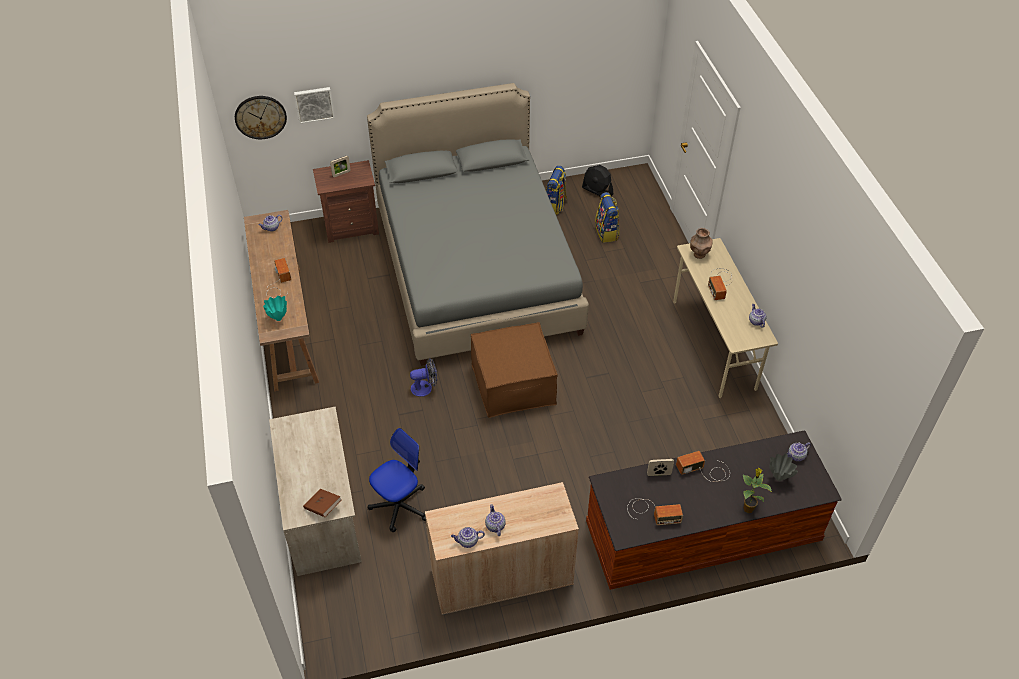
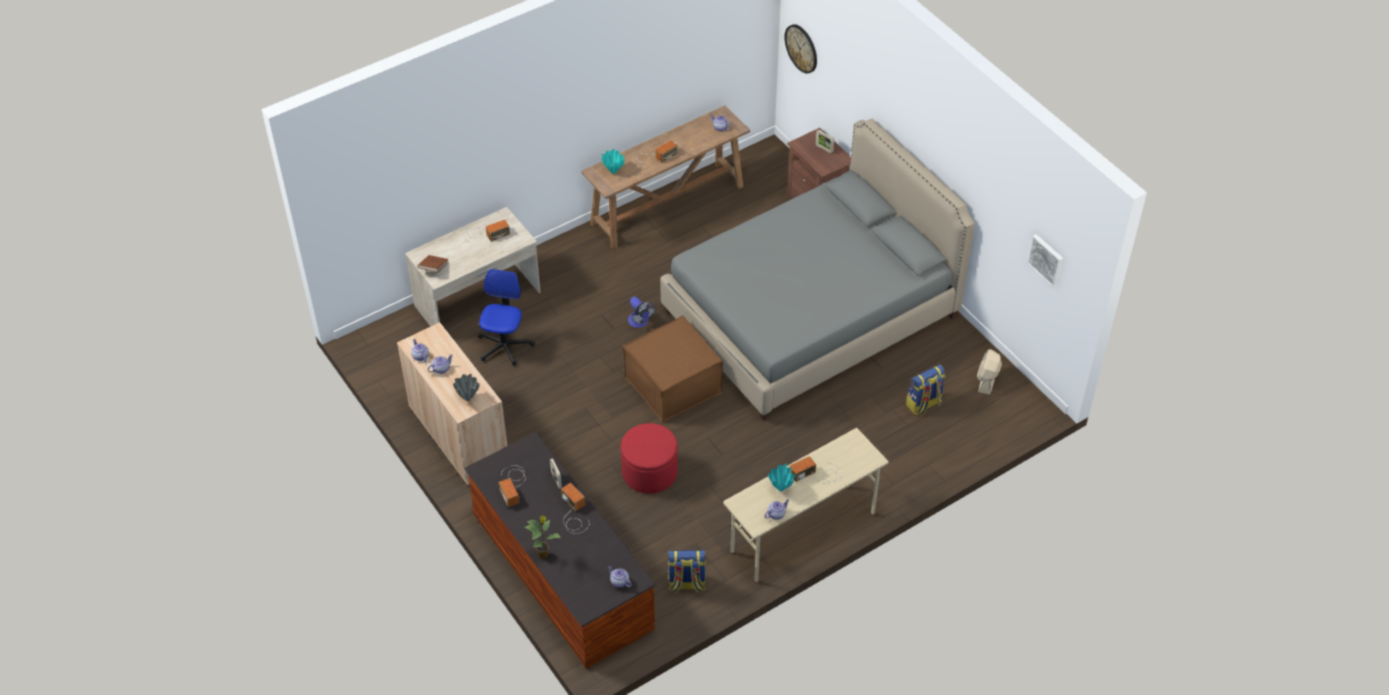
camera: 70 degrees right, 0 degrees up
(298, 448) = (484, 234): none -> radio
(314, 104) = (835, 73): picture -> picture (1046, 259)
(400, 505) = (504, 346): office chair -> office chair turned 105 degrees counterclockwise
(555, 205) = (941, 350): backpack -> backpack (686, 584)
(597, 191) = (987, 380): black fan -> beige fan
(610, 430) = (649, 472): none -> red ottoman
(699, 254) = (852, 448): brown vase -> none
(729, 311) = (780, 489): none -> turquoise vase
(778, 478) = (587, 571): grey vase -> grey vase (468, 398)

